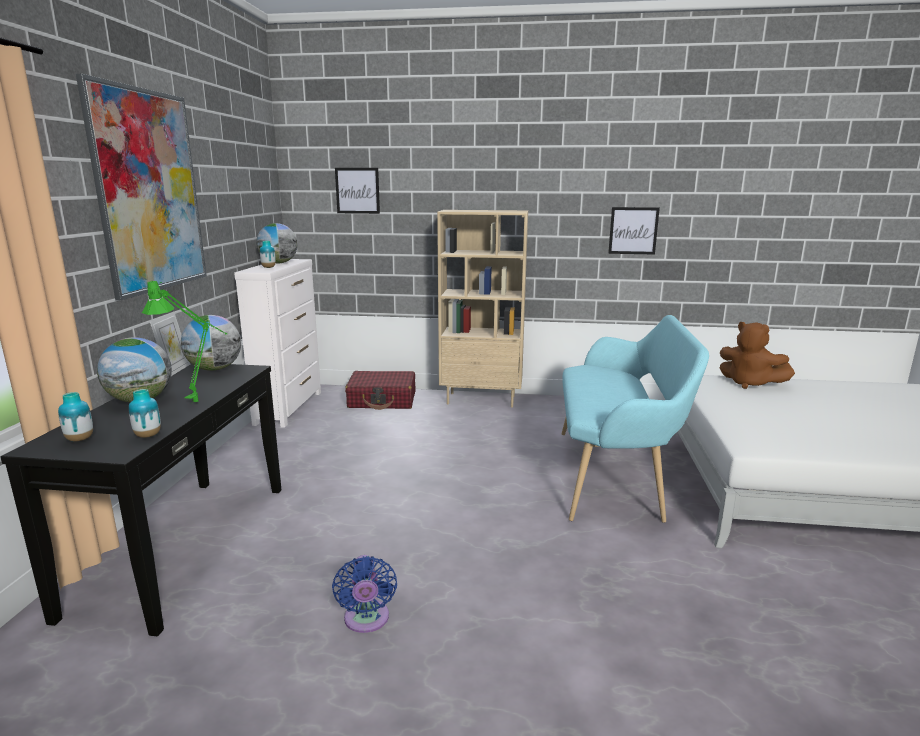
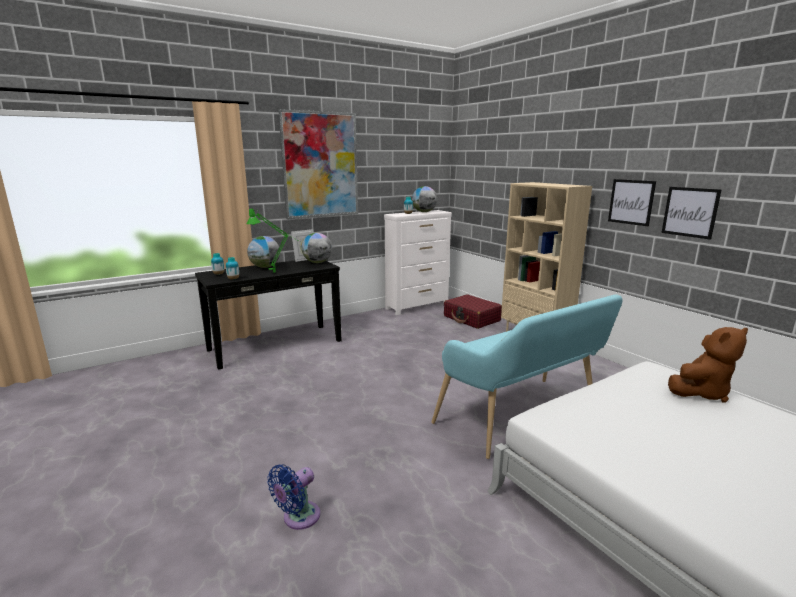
camera: 50 degrees right, 0 degrees up
(357, 190) = (487, 166): picture -> picture (631, 202)
(366, 620) = (269, 403): blue fan -> blue fan (298, 518)
(749, 383) = (700, 392): brown plush toy -> brown plush toy turned 120 degrees counterclockwise

